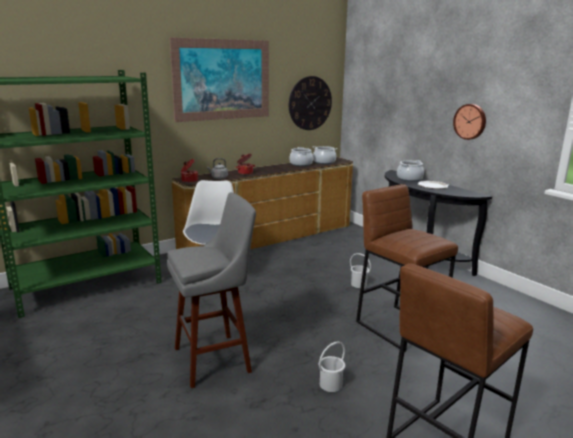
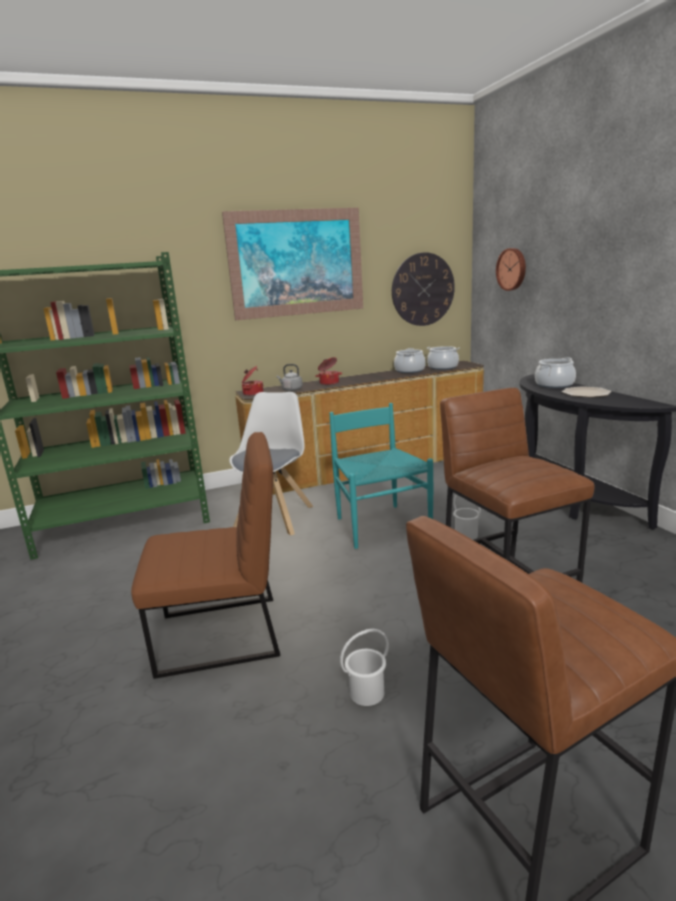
camera: 15 degrees right, 0 degrees up
(215, 359) = (223, 634): grey stool -> brown chair
(296, 280) = (380, 525): none -> turquoise chair
(470, 121) = (644, 292): wall clock -> wall clock (512, 269)

